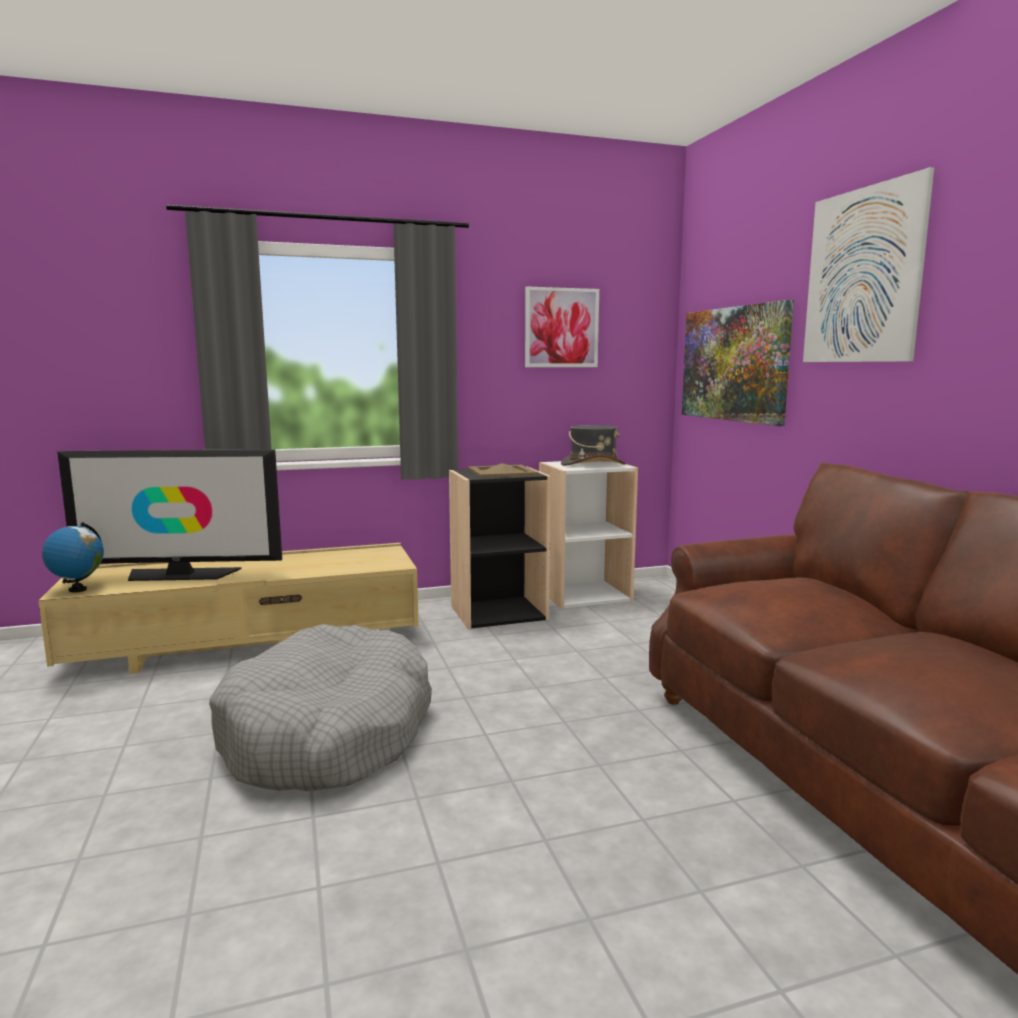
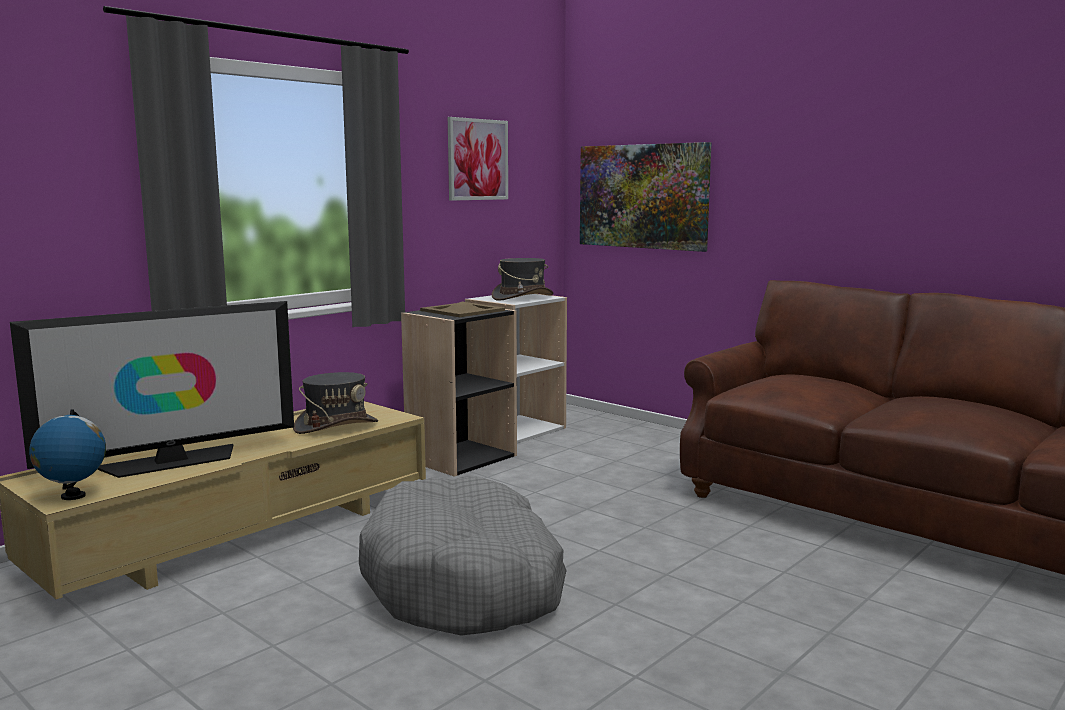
camera: 30 degrees left, 0 degrees up
(338, 565) = (336, 426): none -> grey hat
(863, 276) = (783, 127): picture -> none

